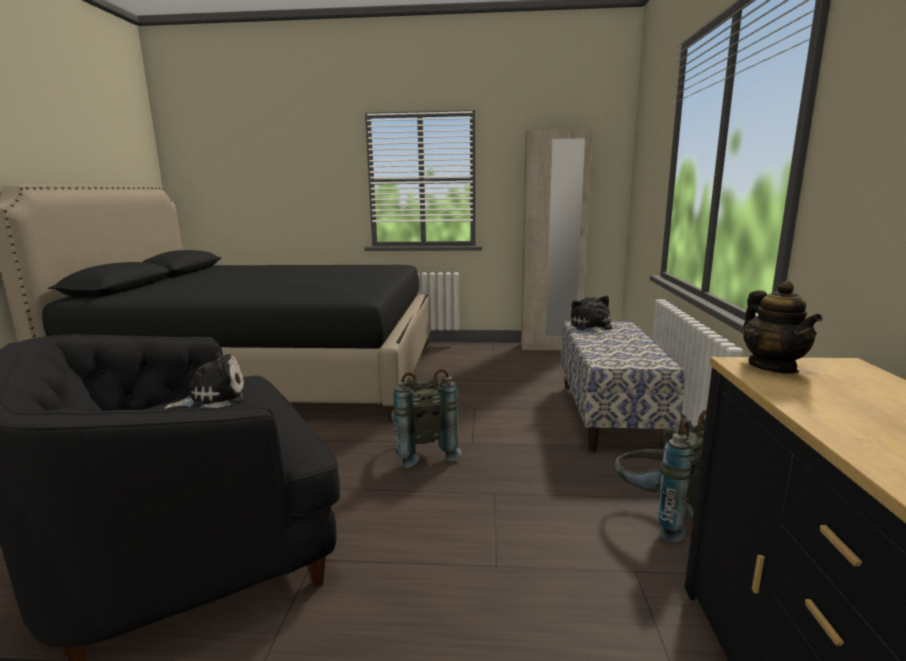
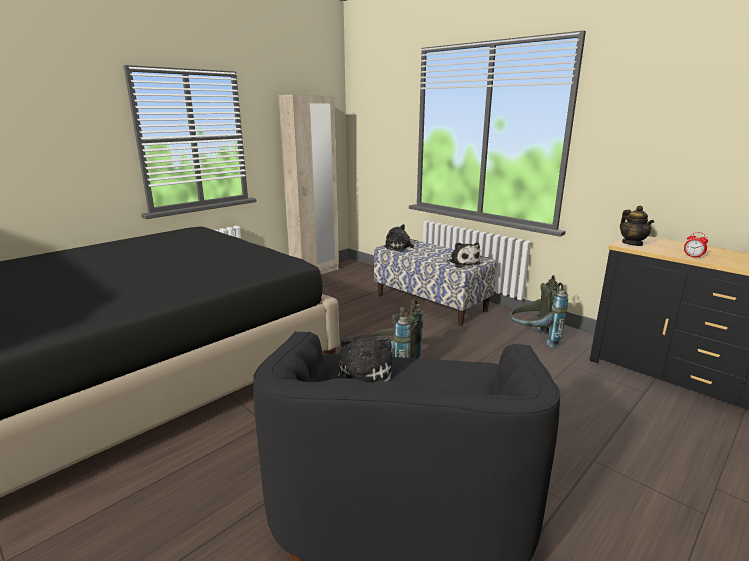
camera: 50 degrees left, 5 degrees up
(619, 359) = (462, 263): none -> plush toy
(773, 367) = (632, 243): teapot -> teapot turned 45 degrees clockwise
(828, 419) = (693, 256): none -> alarm clock

